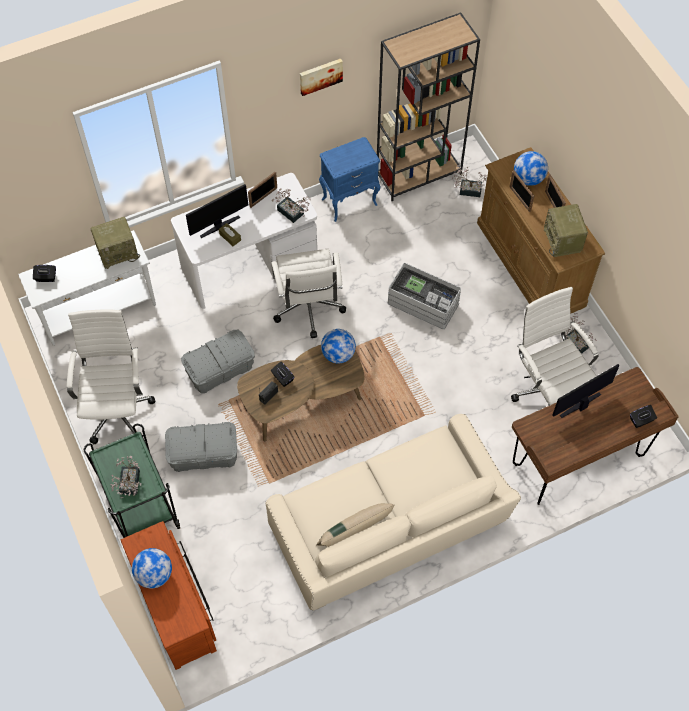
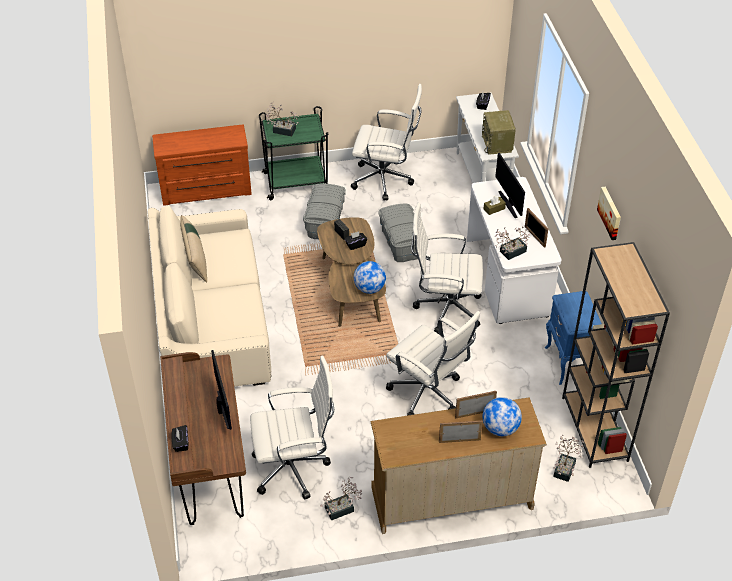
camera: 105 degrees right, 15 degrees down
(154, 574) = (207, 136): globe -> none
(423, 303) = (428, 394): grey storage box -> white office chair
(563, 241) = (408, 435): radio -> none

